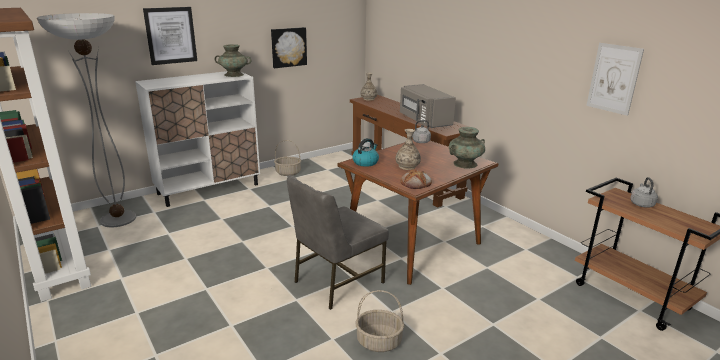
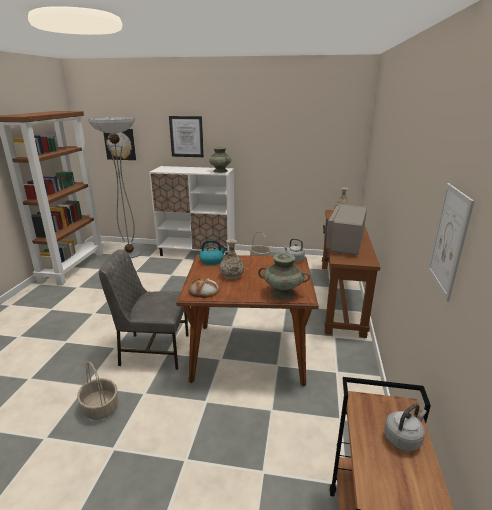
camera: 45 degrees right, 0 degrees up
(288, 47) = (281, 155): picture -> picture (120, 144)

